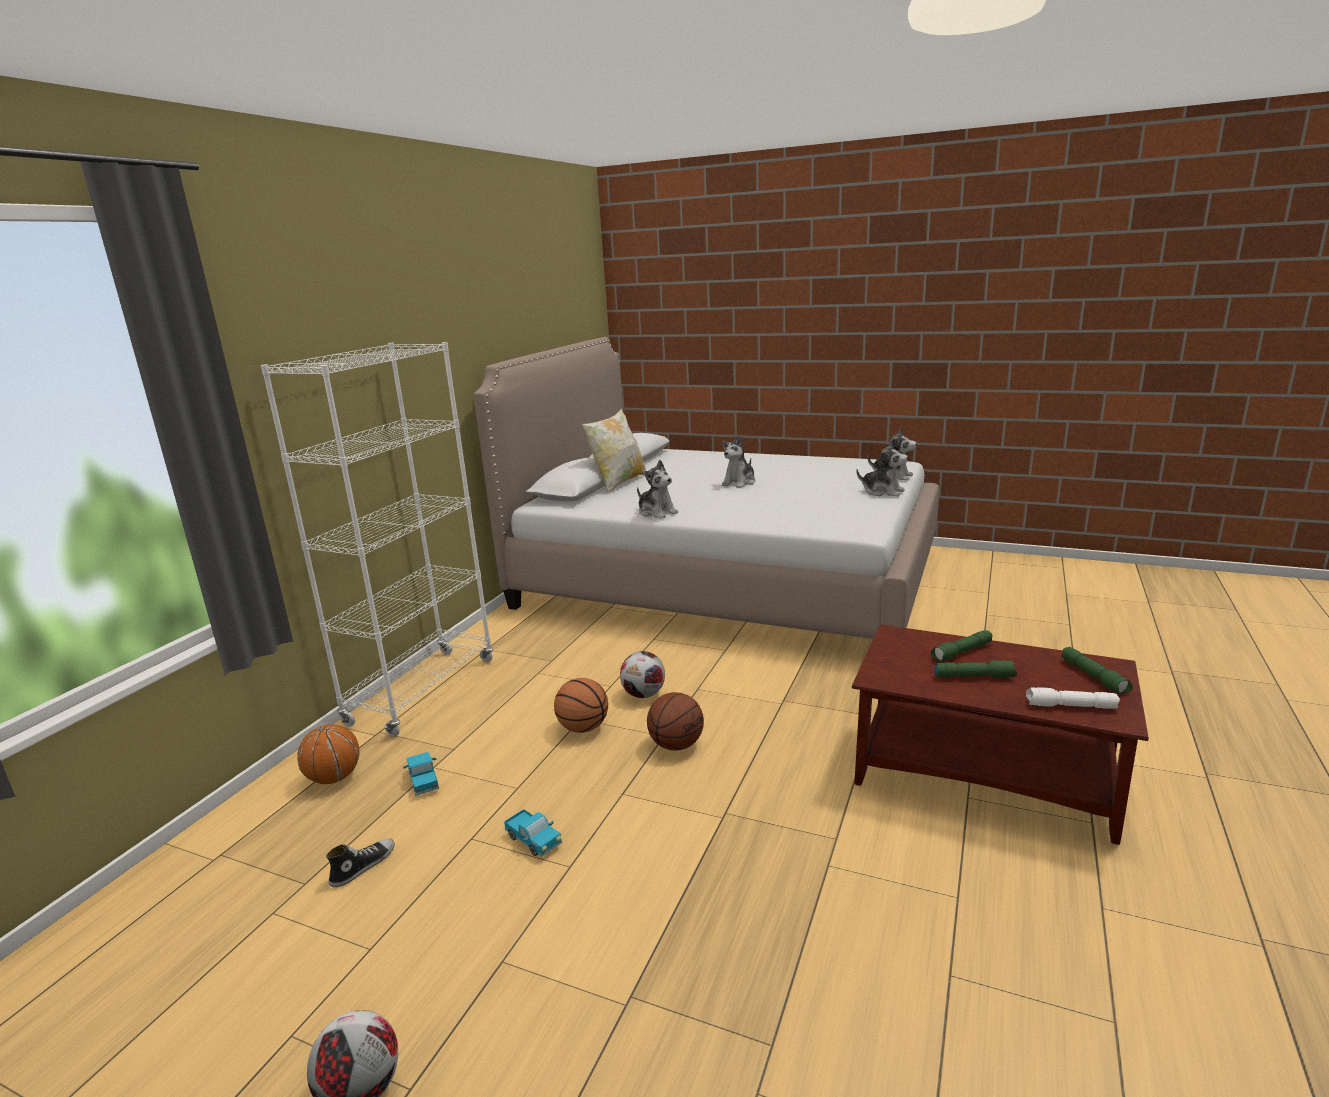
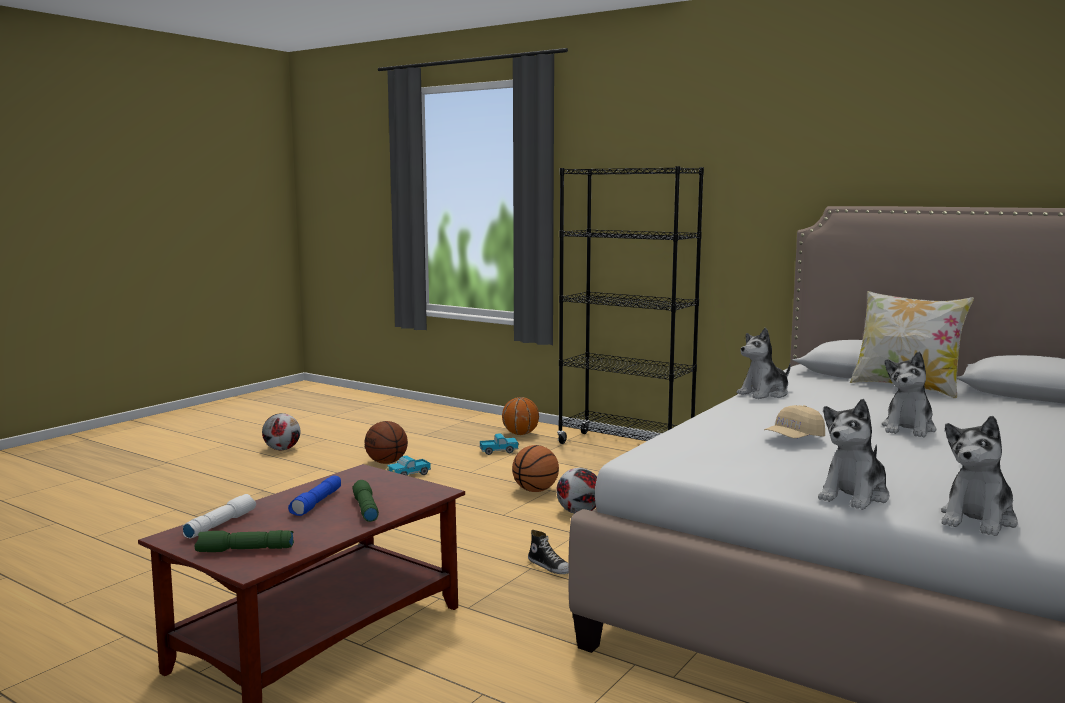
camera: 100 degrees right, 10 degrees down
(363, 866) = (426, 443): shoe -> shoe (550, 566)
(422, 691) = (625, 448): white bookcase -> black bookcase
(676, 744) = (485, 518): basketball -> basketball (387, 462)
(739, 482) = (908, 428): plush toy -> plush toy turned 105 degrees counterclockwise
(793, 500) = (794, 439): none -> beige cap
(974, 676) = (317, 503): green flashlight -> blue flashlight

